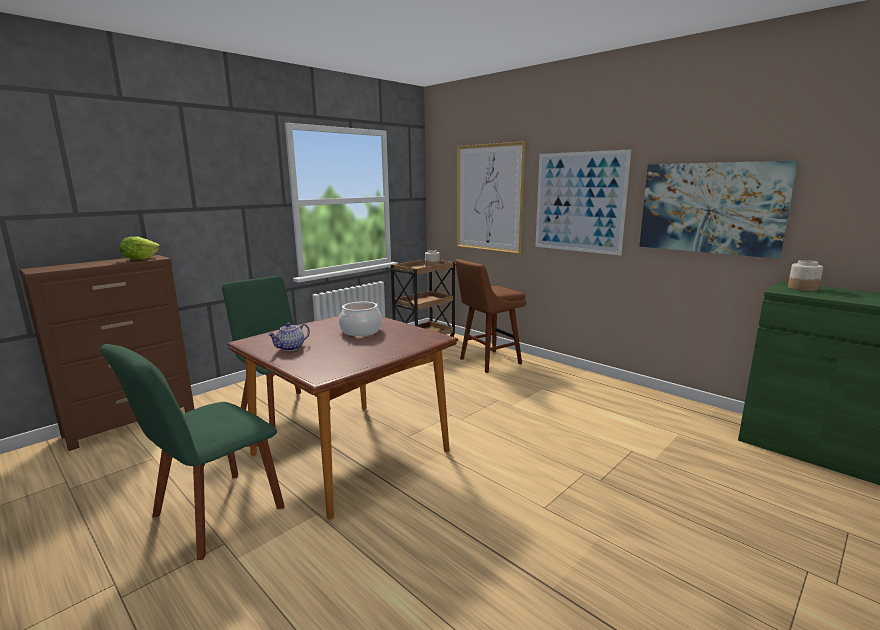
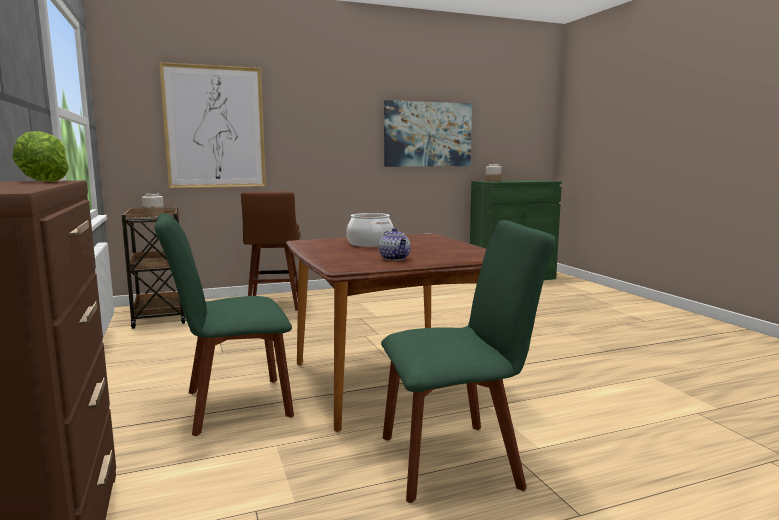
camera: 65 degrees left, 5 degrees down
(213, 515) = (456, 459): green chair -> green chair turned 75 degrees counterclockwise
(579, 202) = (326, 131): picture -> none

